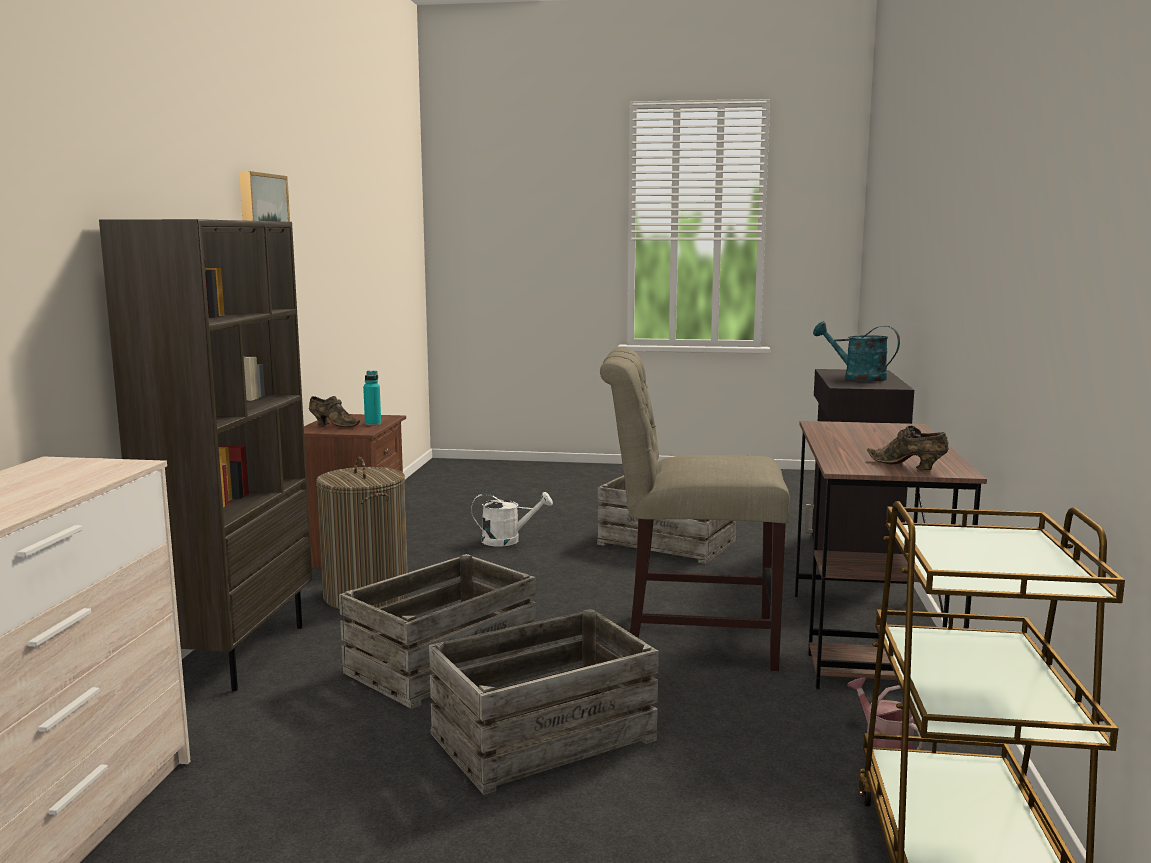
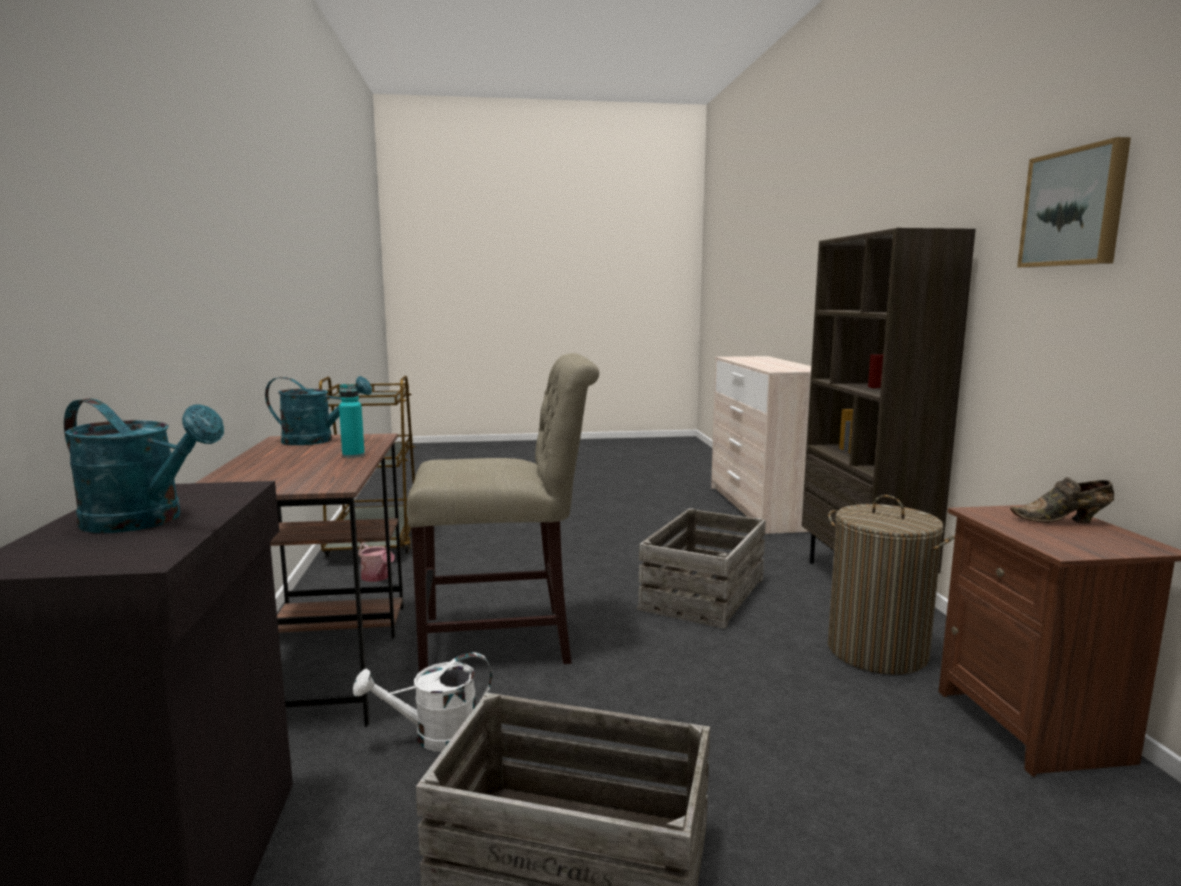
camera: 165 degrees right, 0 degrees up
(373, 424) = (1023, 529): turquoise bottle -> turquoise bottle (353, 455)
(508, 540) = (875, 814): white watering can -> white watering can (434, 736)
(543, 738) = (590, 560): crate -> none
(908, 466) = (317, 440): brown shoe -> turquoise watering can

